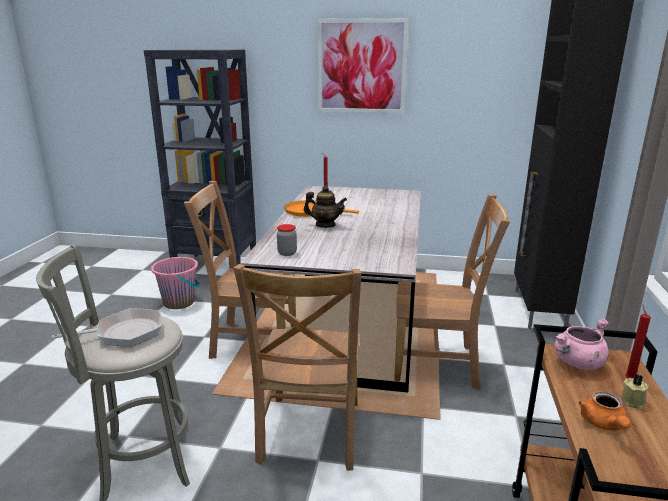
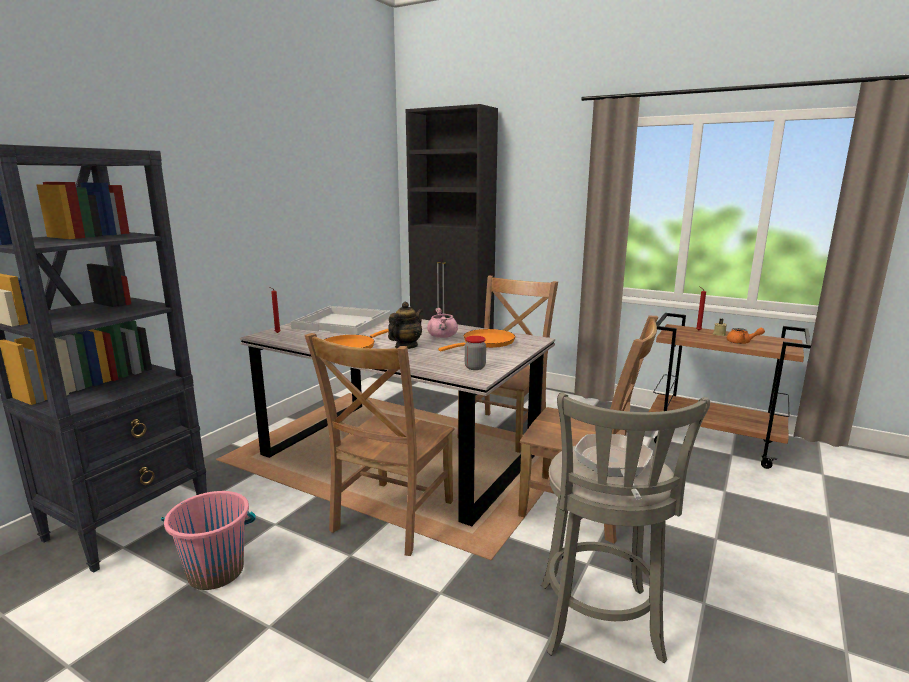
camera: 70 degrees left, 5 degrees down
(361, 67) = (251, 179): picture -> none
(365, 248) = (486, 342): none -> orange frying pan
(373, 198) = (343, 322): none -> white tray
(578, 363) = (681, 334): pink cooking pot -> pink cooking pot (442, 337)

